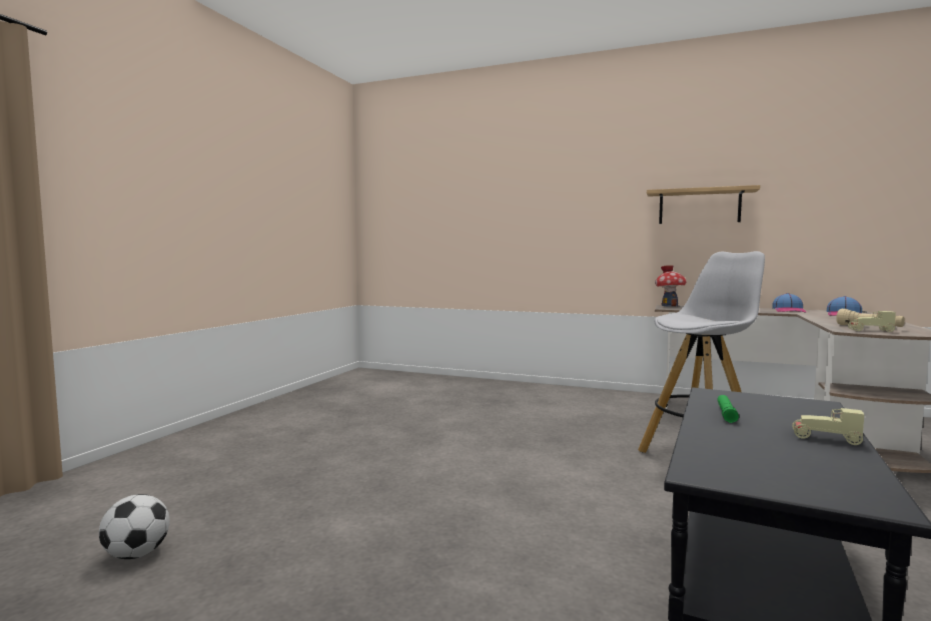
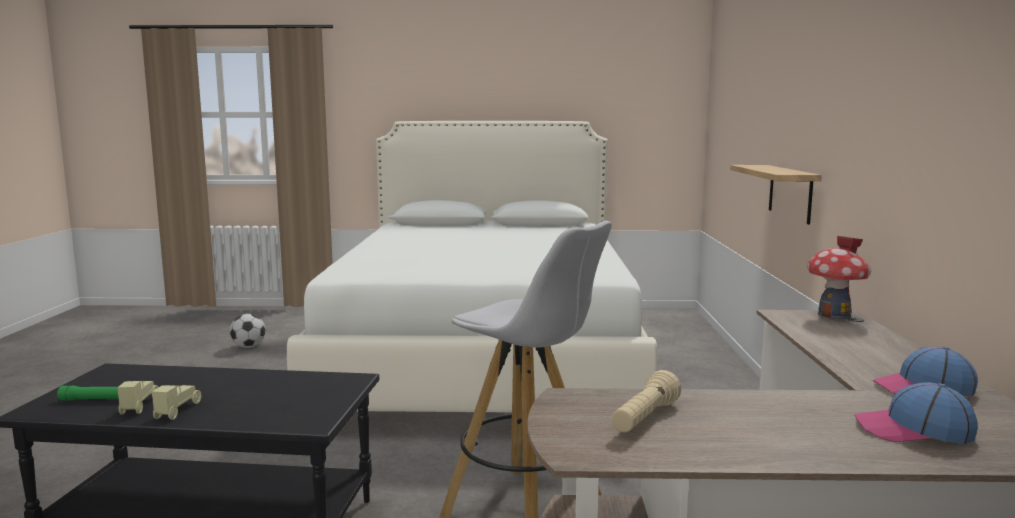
camera: 70 degrees right, 5 degrees up
(389, 431) = (485, 357): none -> white bed
(699, 206) = (924, 118): shelf -> shelf (790, 193)
(726, 414) = (263, 382): green flashlight -> green flashlight (95, 399)
(870, 331) = (581, 412): beige toy car -> beige toy car (139, 405)

